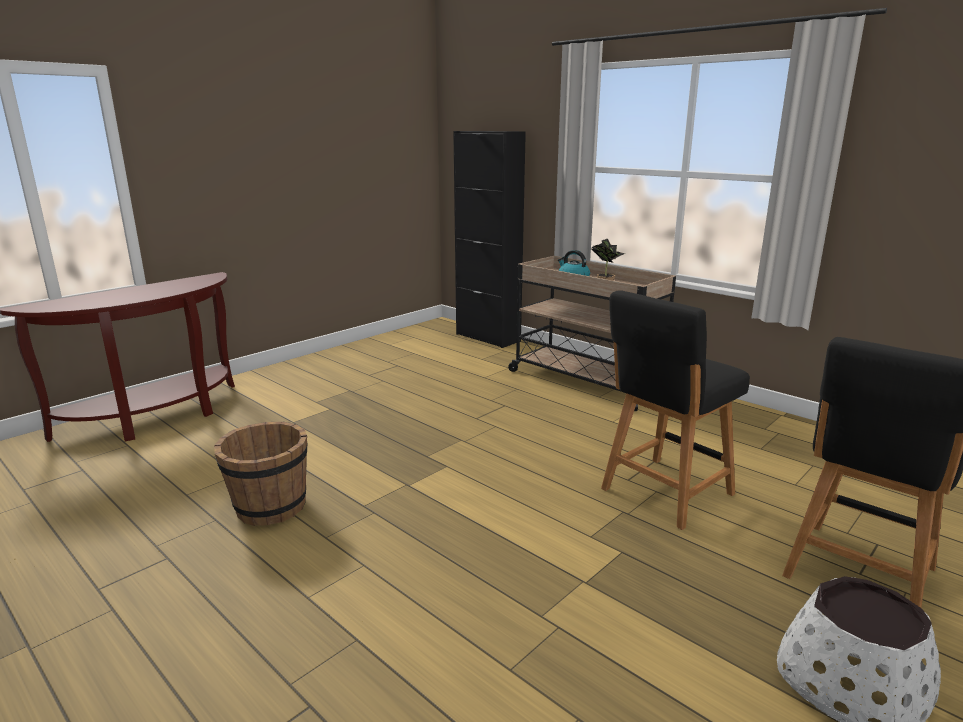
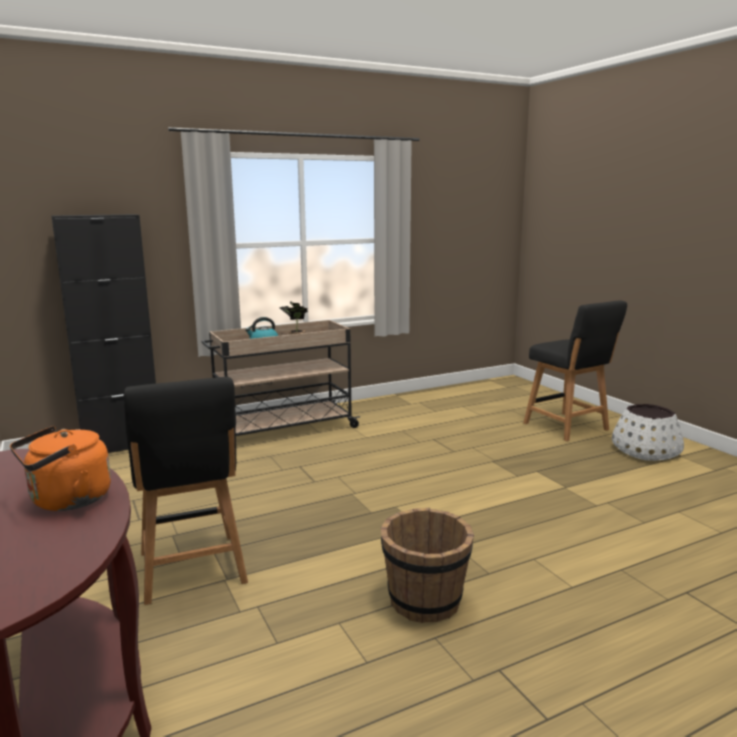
camera: 70 degrees left, 5 degrees down
(140, 293) = (66, 501): none -> orange kettle
(663, 493) = (476, 446): black stool -> black stool (193, 571)

